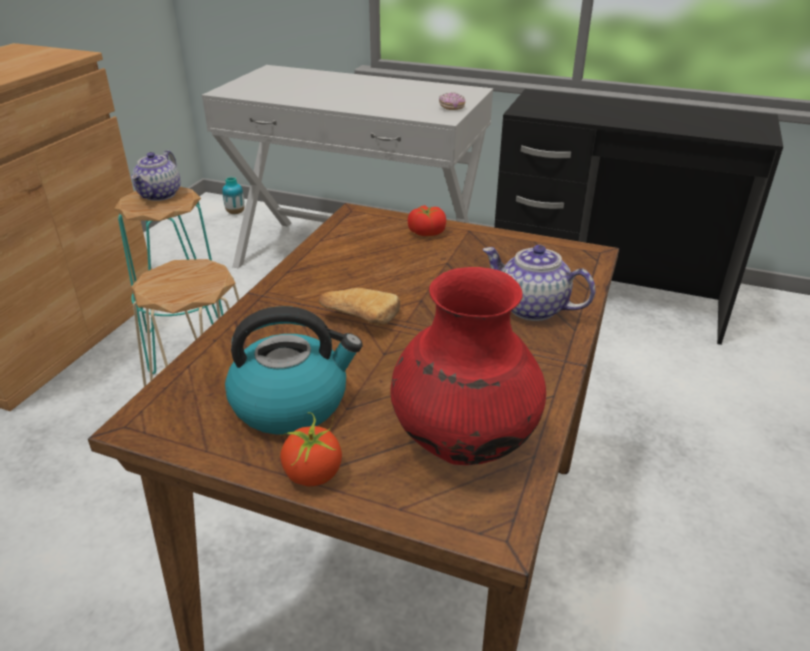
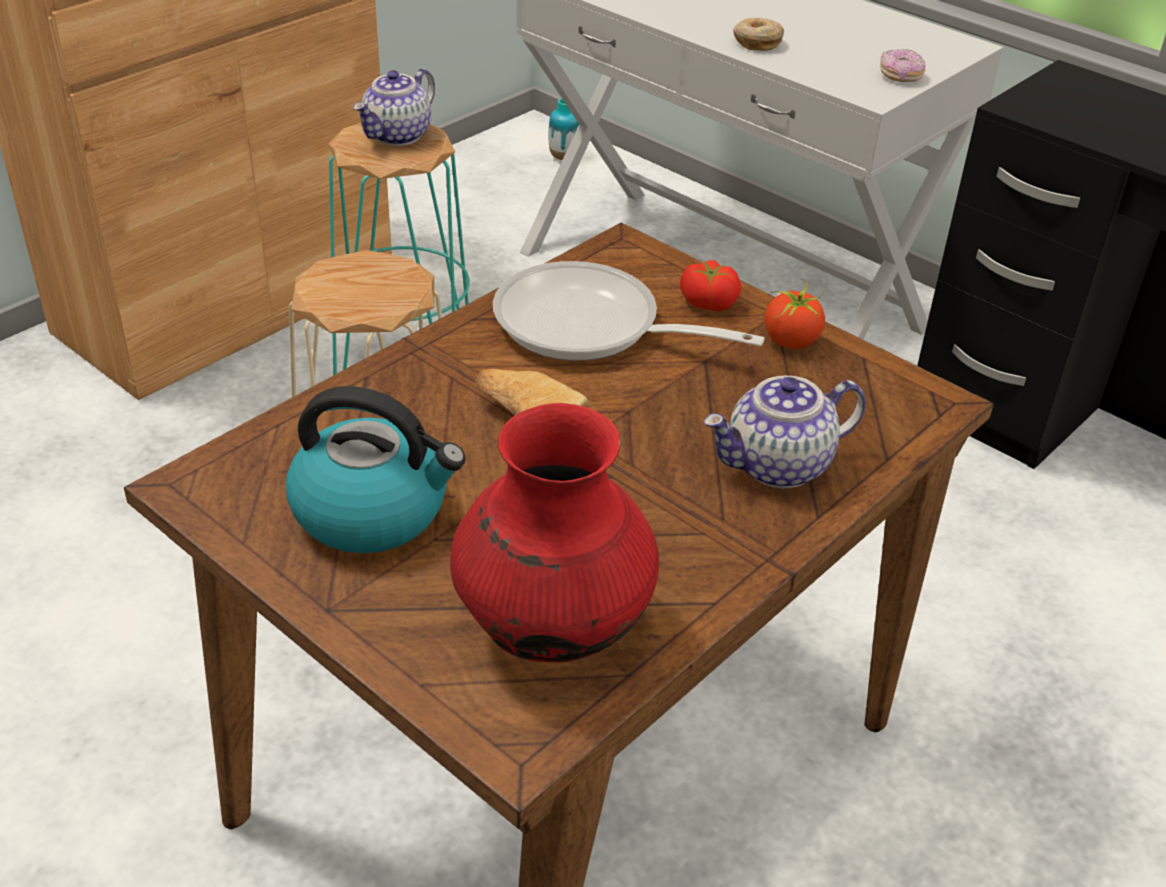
camera: 20 degrees right, 5 degrees up
(313, 474) = (346, 610): tomato -> tomato (791, 341)
(363, 104) = (756, 42): none -> donut
(365, 260) = (590, 327): none -> frying pan
(531, 308) = (778, 466): teapot -> teapot turned 75 degrees counterclockwise

